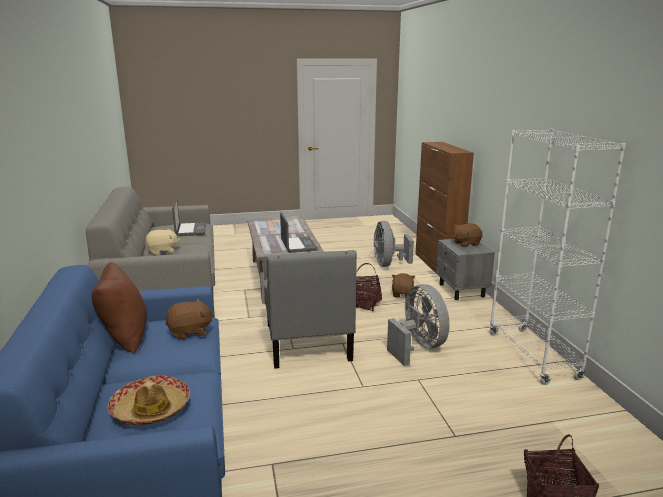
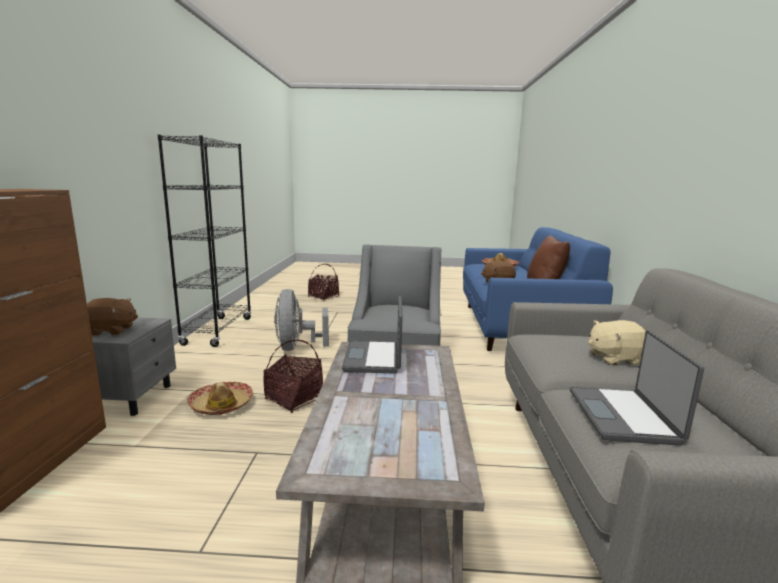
camera: 165 degrees left, 5 degrees down
(388, 264) = (119, 494): grey fan -> none
(402, 294) = (221, 405): brown plush toy -> hat
(532, 355) = (218, 331): white bookcase -> black bookcase

